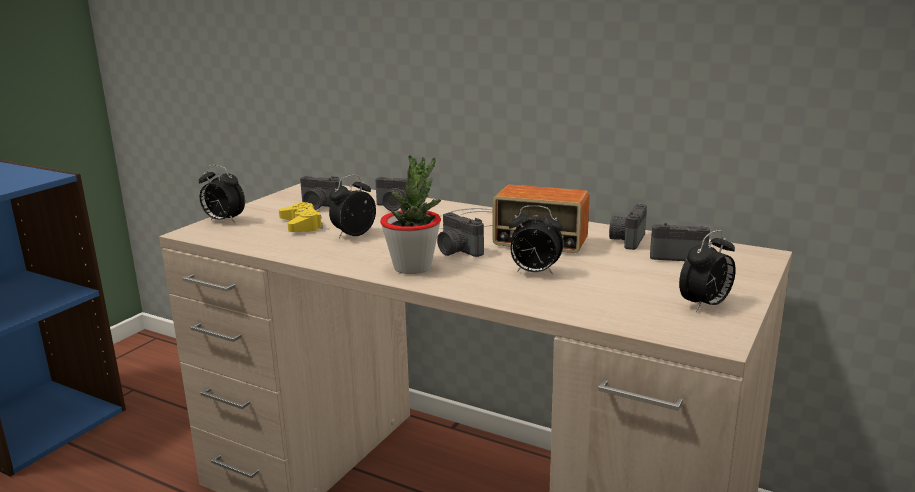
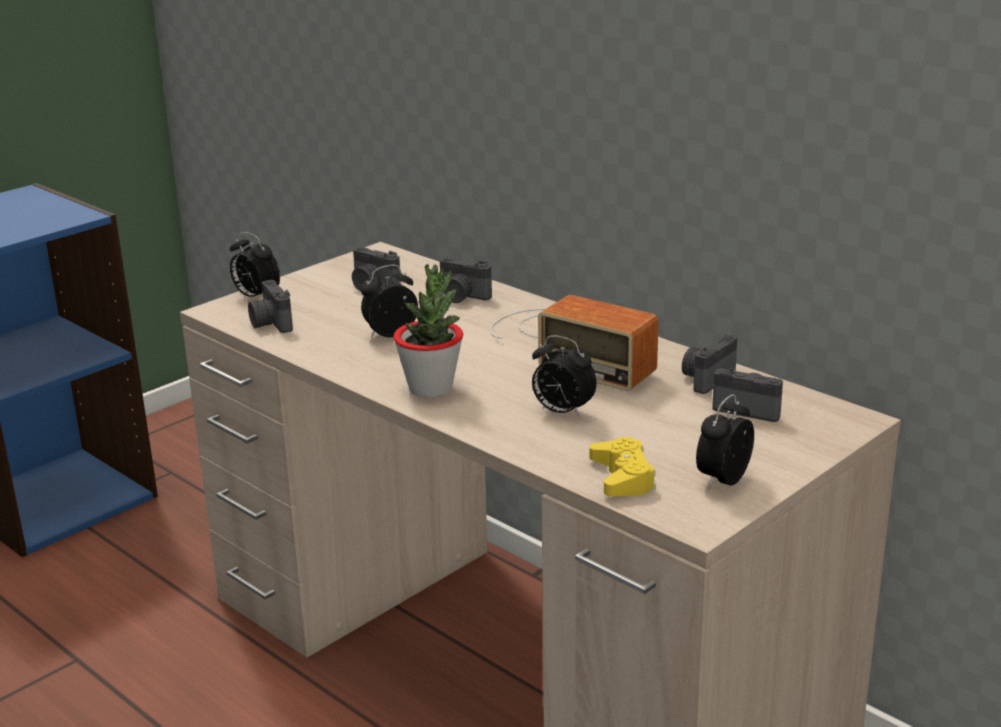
camera: 15 degrees right, 5 degrees up
(301, 225) = (339, 313): yellow game controller -> yellow game controller (622, 477)
(457, 251) = (494, 371): camera -> camera (270, 323)
(705, 305) = (723, 480): alarm clock -> alarm clock turned 150 degrees clockwise

